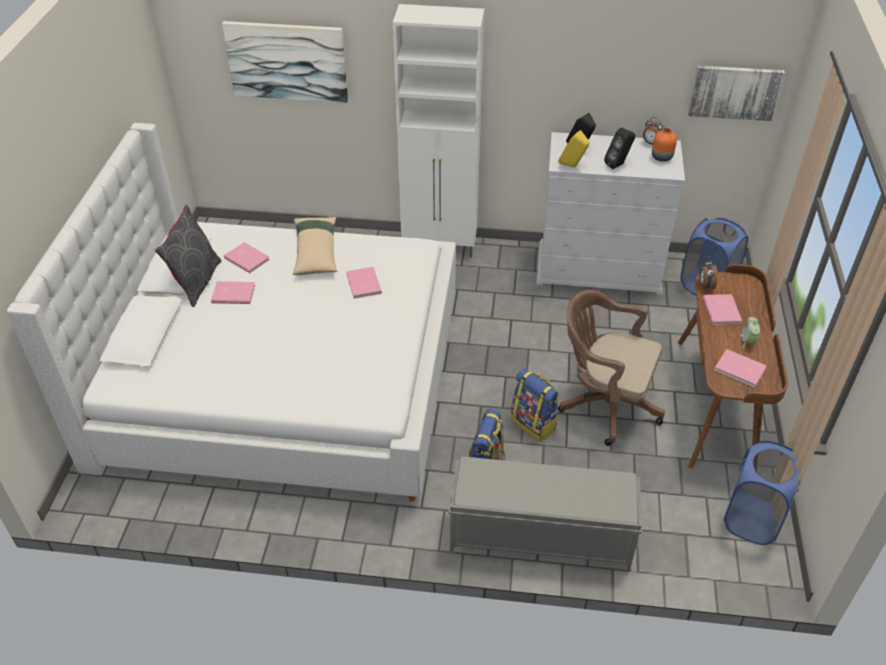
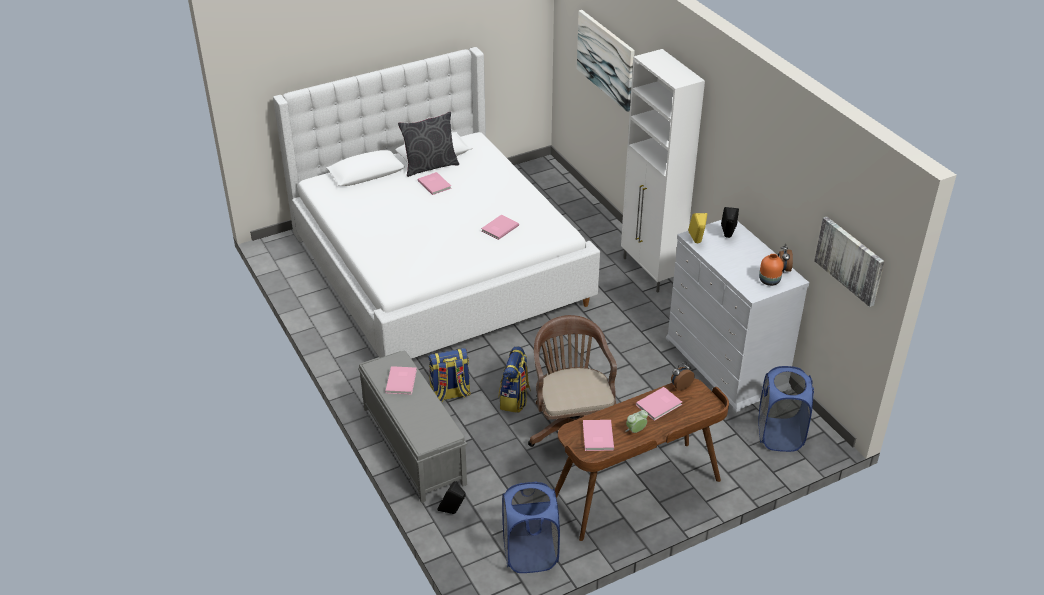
camera: 55 degrees right, 5 degrees down
(247, 258) = (472, 173): pink book -> pink book (402, 381)
(316, 252) = (509, 195): beige pillow -> none
(618, 165) = (728, 263): black speaker -> black speaker (453, 512)

